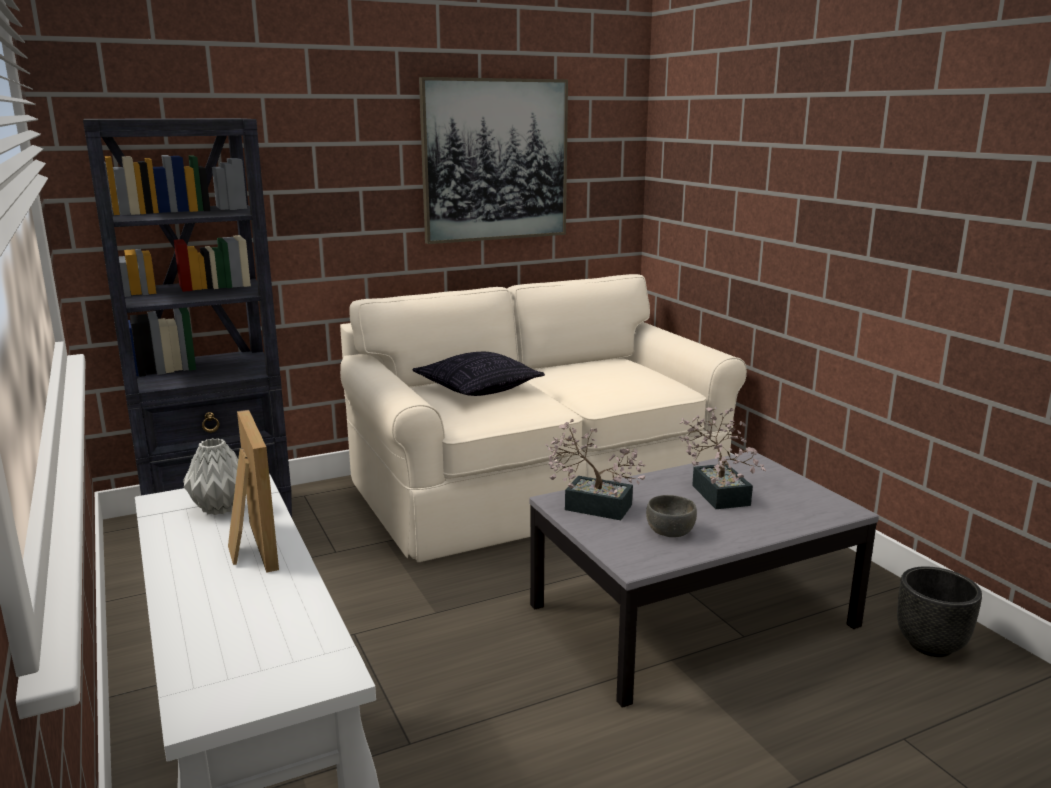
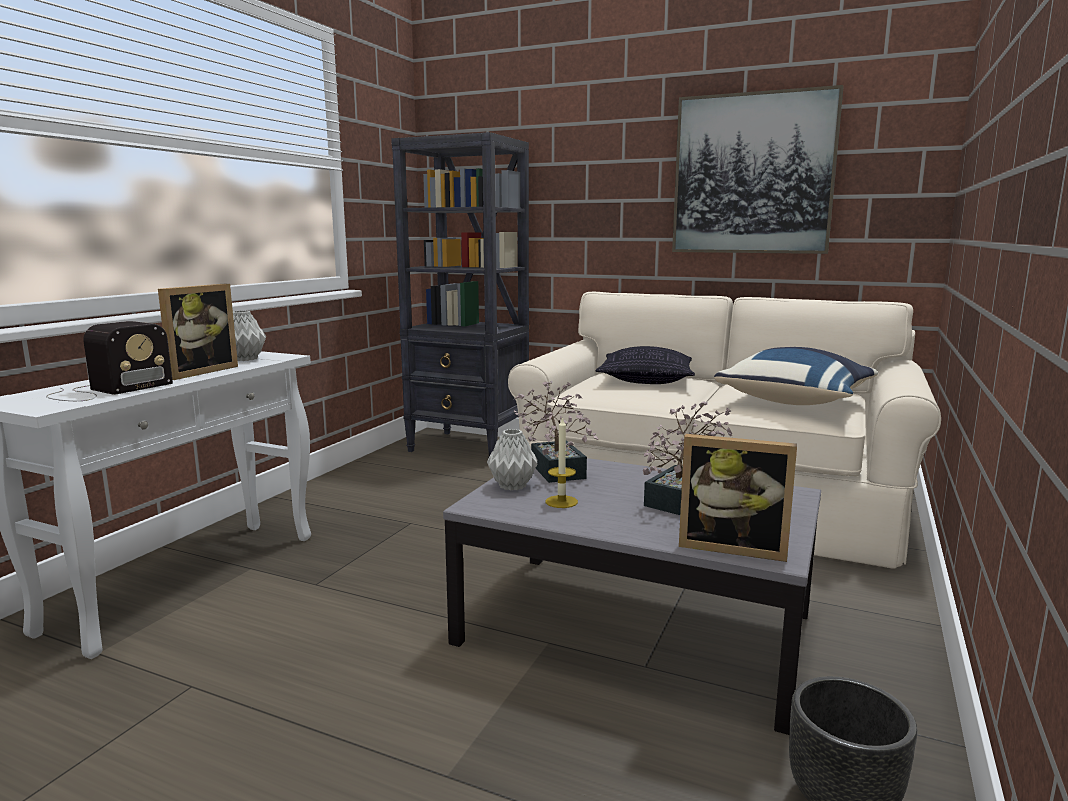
camera: 50 degrees right, 5 degrees down
(273, 620) = (106, 390): none -> radio
(610, 536) = (513, 486): none -> grey vase
(627, 379) = (796, 402): none -> blue pillow
(670, 532) = (561, 502): grey bowl -> candle
(817, 514) = (732, 546): none -> picture frame

